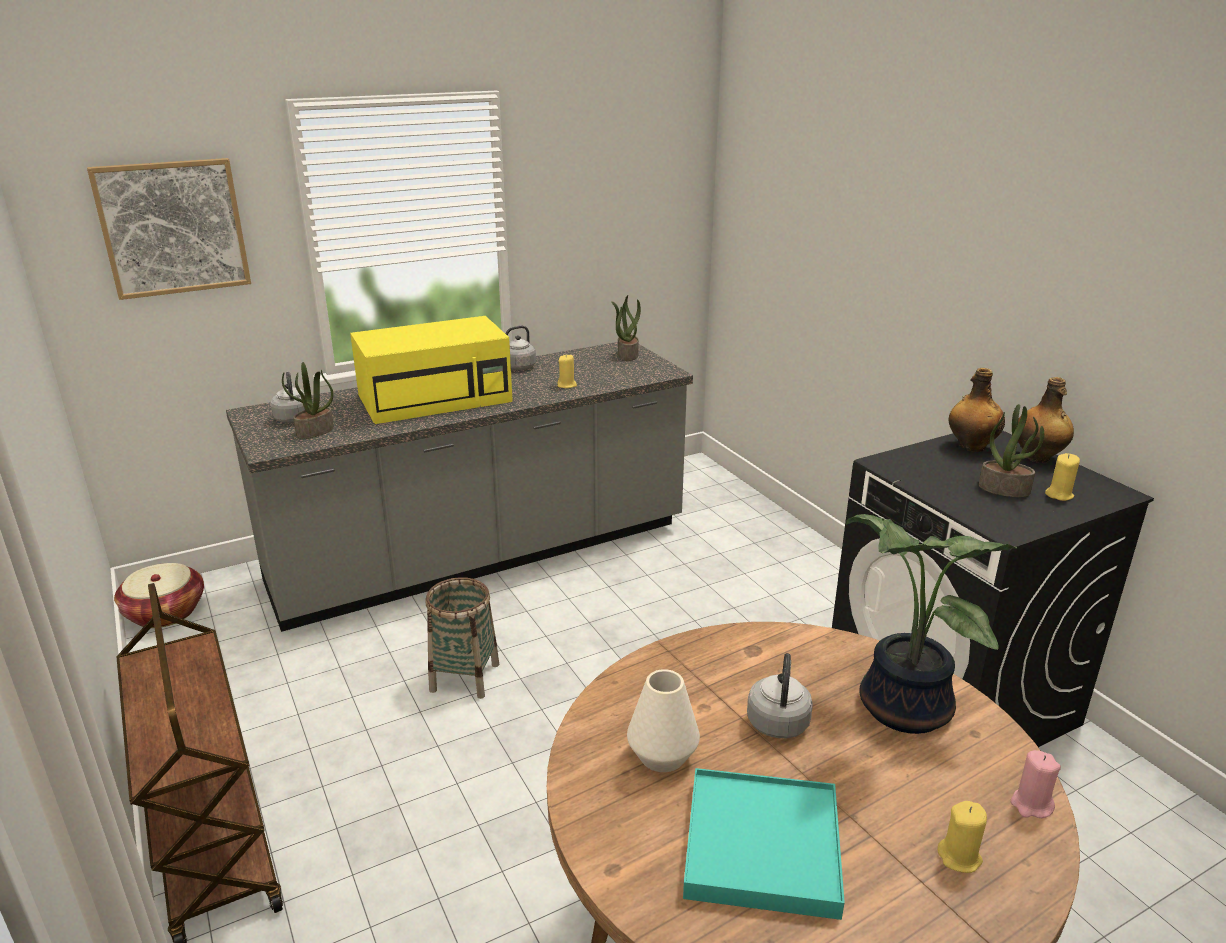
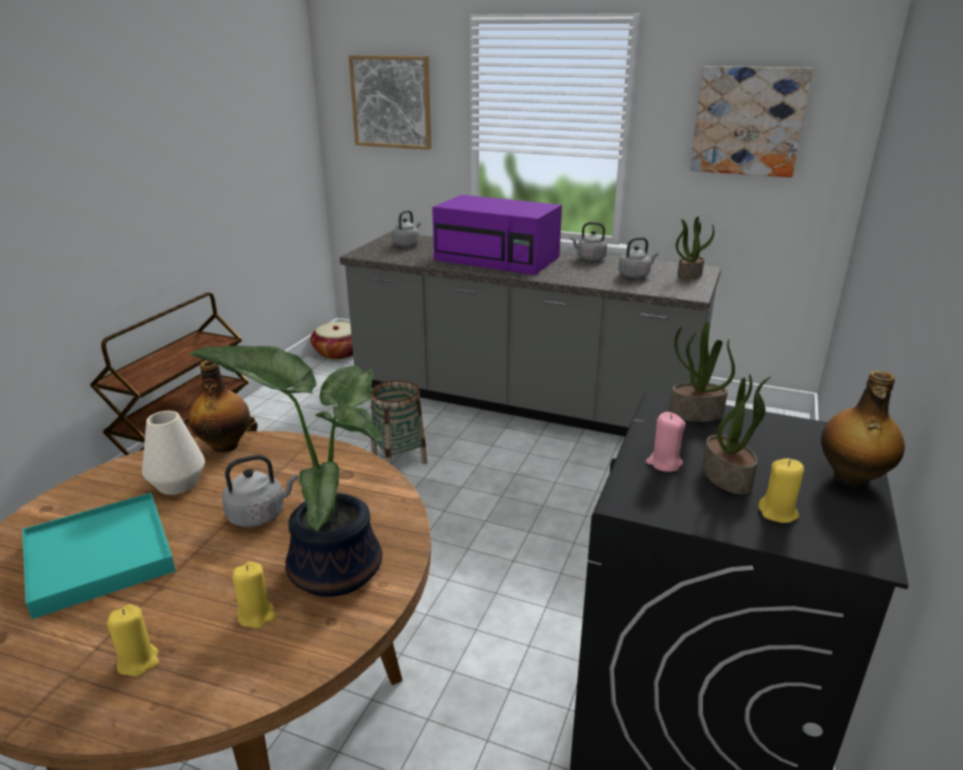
camera: 50 degrees right, 0 degrees up
(315, 431) = (399, 254): potted plant -> potted plant (695, 414)
(437, 398) = (498, 259): yellow microwave -> purple microwave
(567, 385) = (594, 278): yellow candle -> yellow candle (256, 615)
(591, 370) = (635, 275): none -> grey kettle
(616, 191) = (748, 121): none -> picture
(971, 447) = (794, 435): bottle -> bottle (225, 445)
(1031, 805) = (243, 687): pink candle -> pink candle (664, 463)

